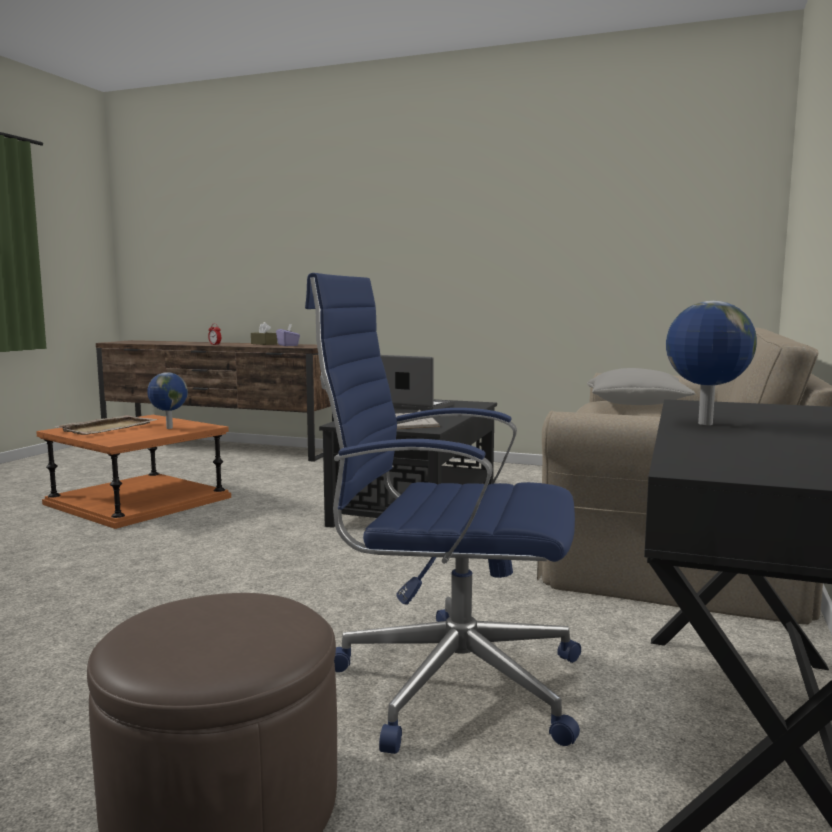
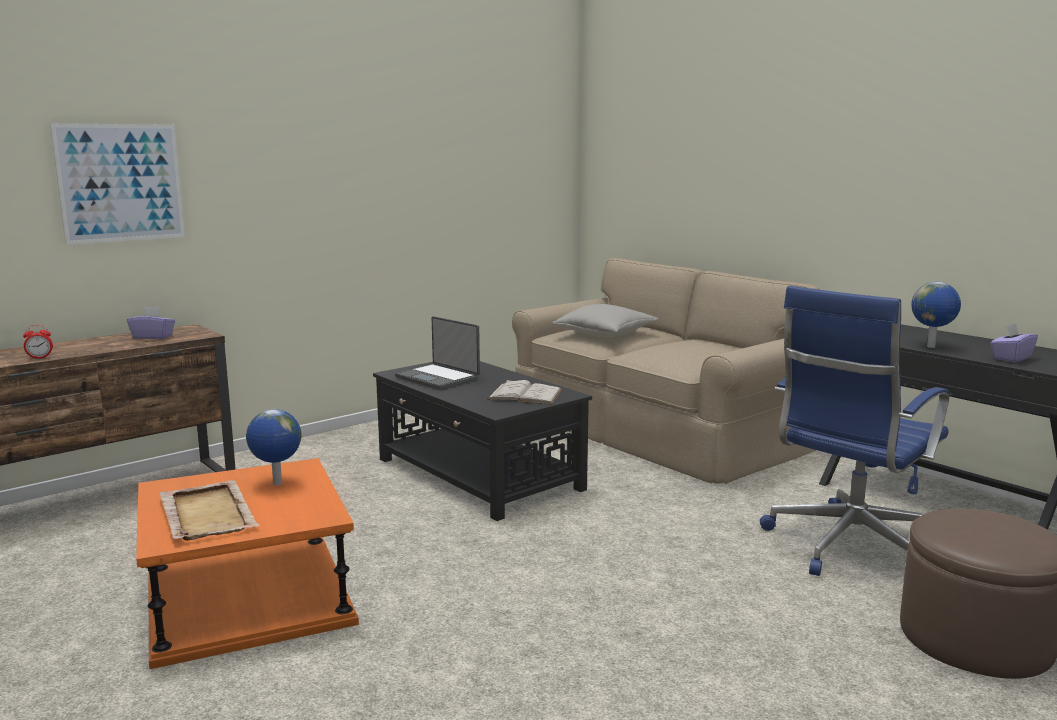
camera: 60 degrees left, 5 degrees up
(264, 344) = (94, 341): brown tissue box -> none
(299, 239) = (120, 183): none -> picture
(413, 406) = (438, 378): laptop -> laptop turned 105 degrees counterclockwise
(735, 451) = (1011, 358): none -> purple tissue box

